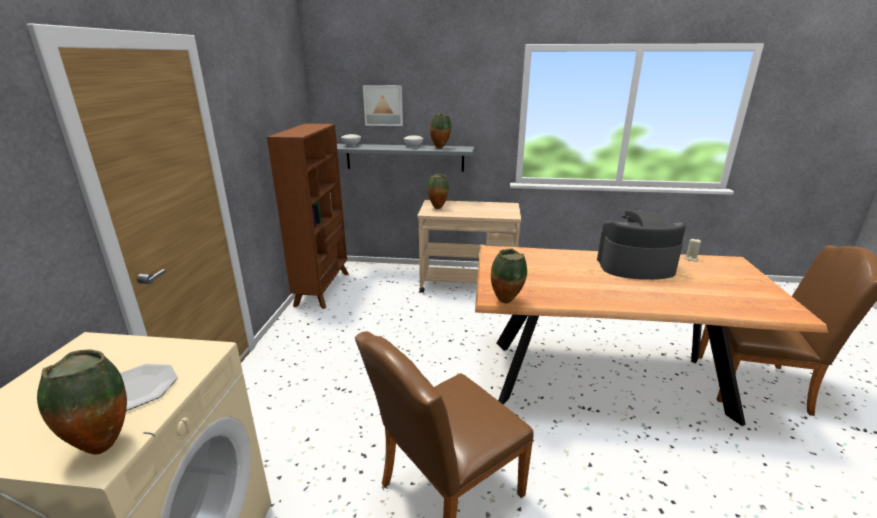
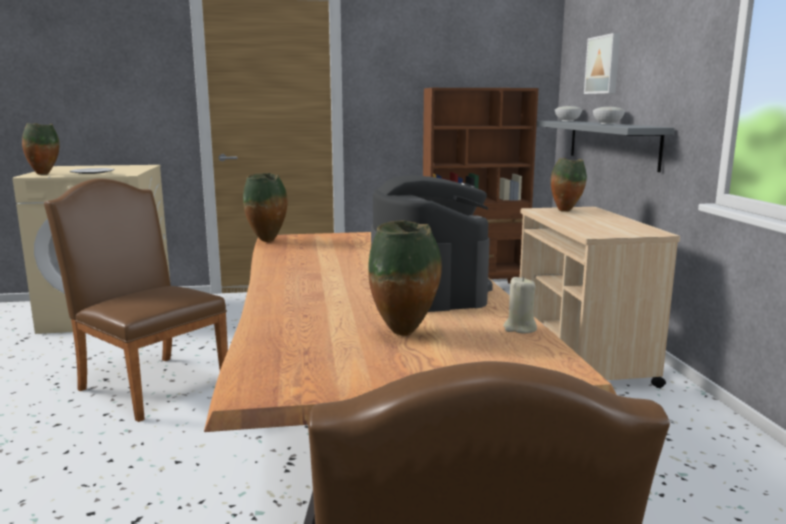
camera: 75 degrees right, 10 degrees down
(440, 148) = (622, 125): vase -> vase (405, 334)

